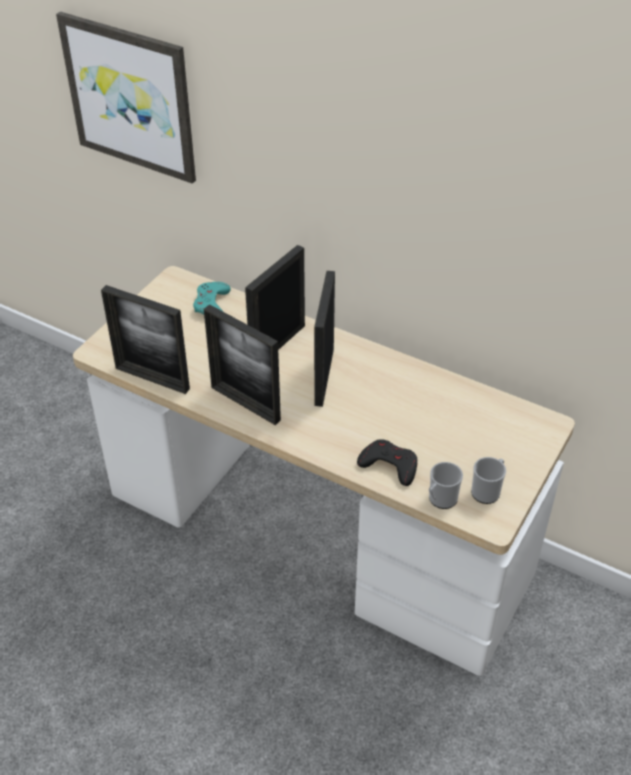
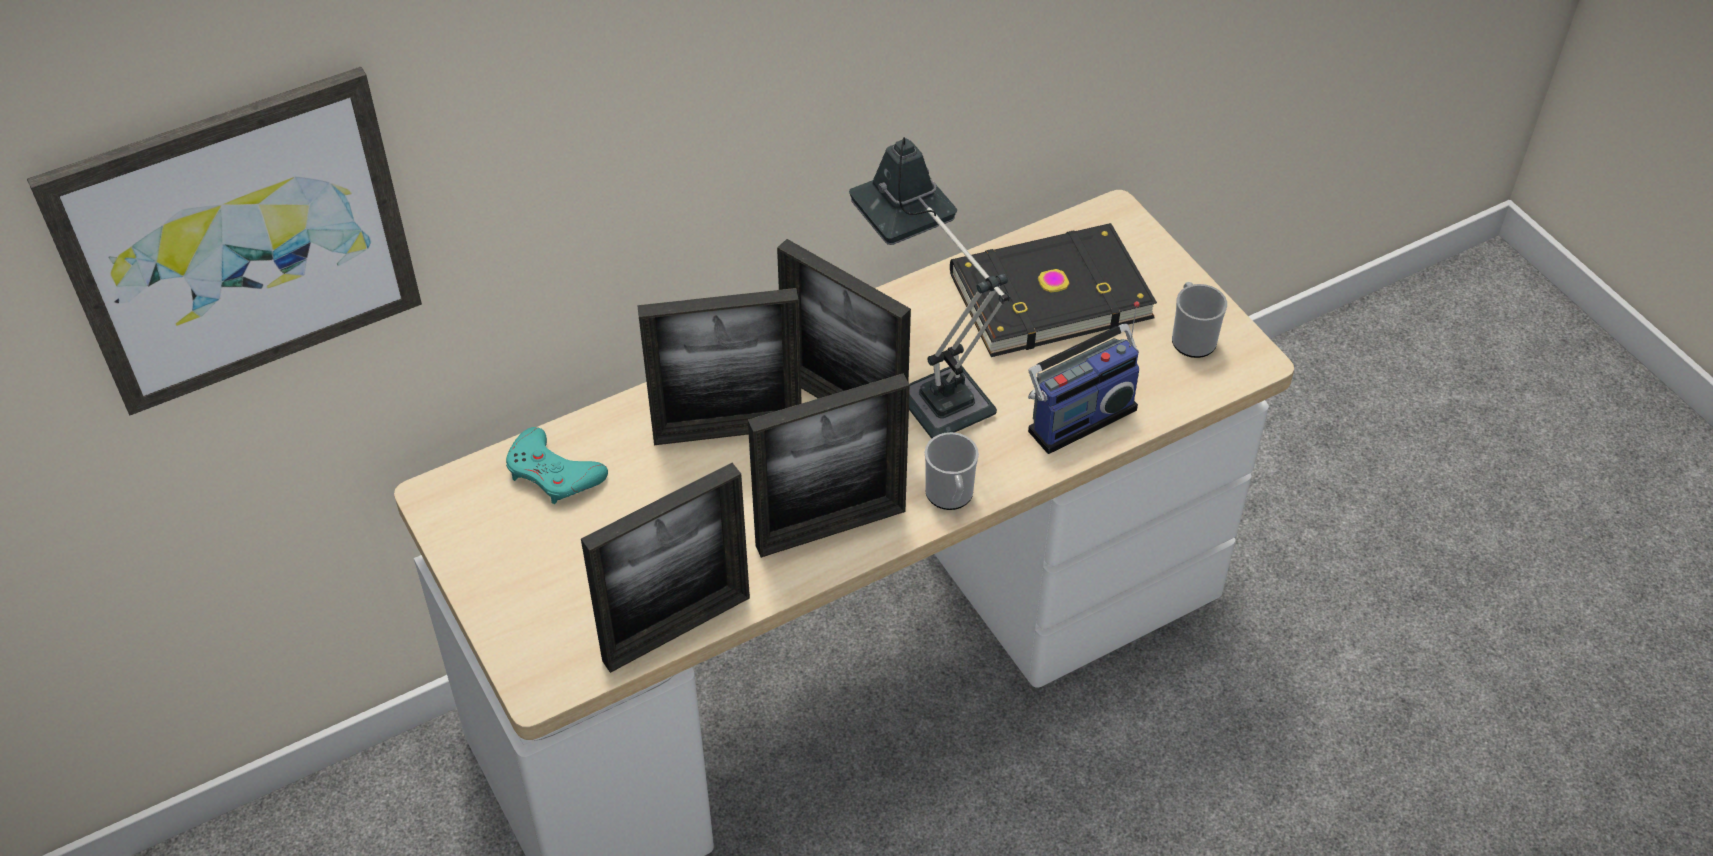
camera: 60 degrees left, 5 degrees up
(278, 345) = (727, 431): picture frame -> picture frame turned 75 degrees counterclockwise
(361, 404) = (934, 390): none -> table lamp
(389, 465) = (1078, 416): black game controller -> radio
(440, 500) = (1177, 393): mug -> mug (950, 496)
(466, 420) = (1048, 293): none -> black book

